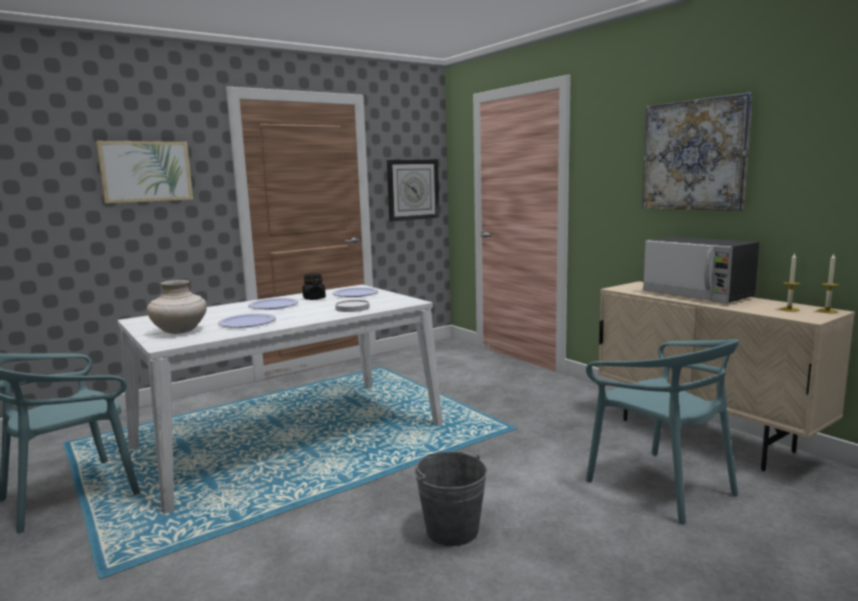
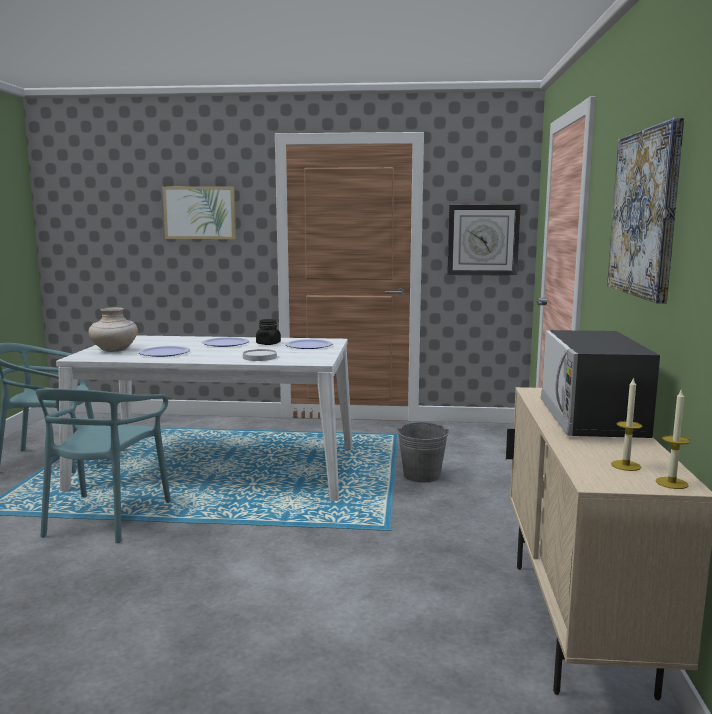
camera: 40 degrees right, 0 degrees up
(452, 530) = (167, 584): grey bucket -> grey bucket (421, 475)
(660, 485) = (401, 643): turquoise chair -> turquoise chair (105, 517)

